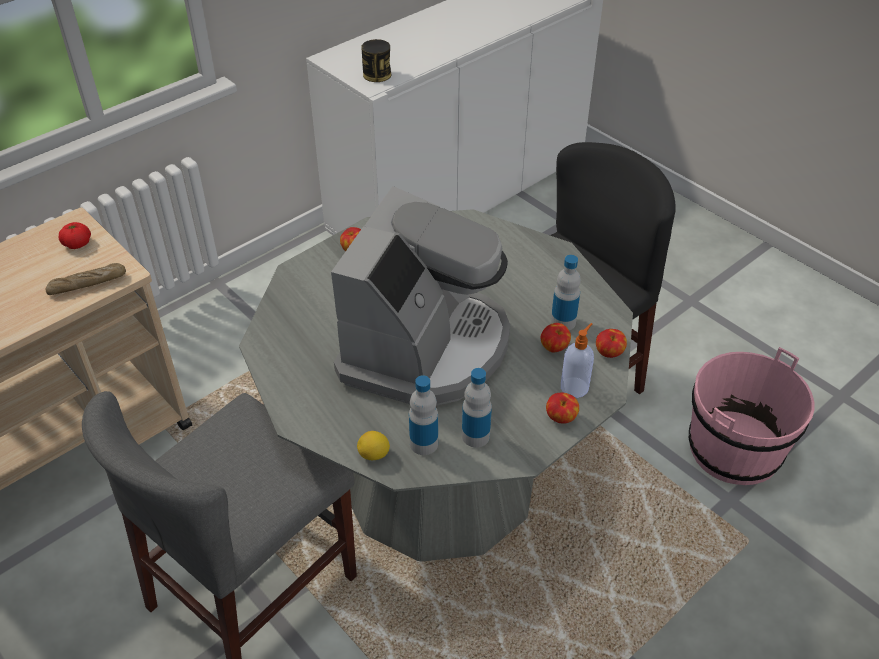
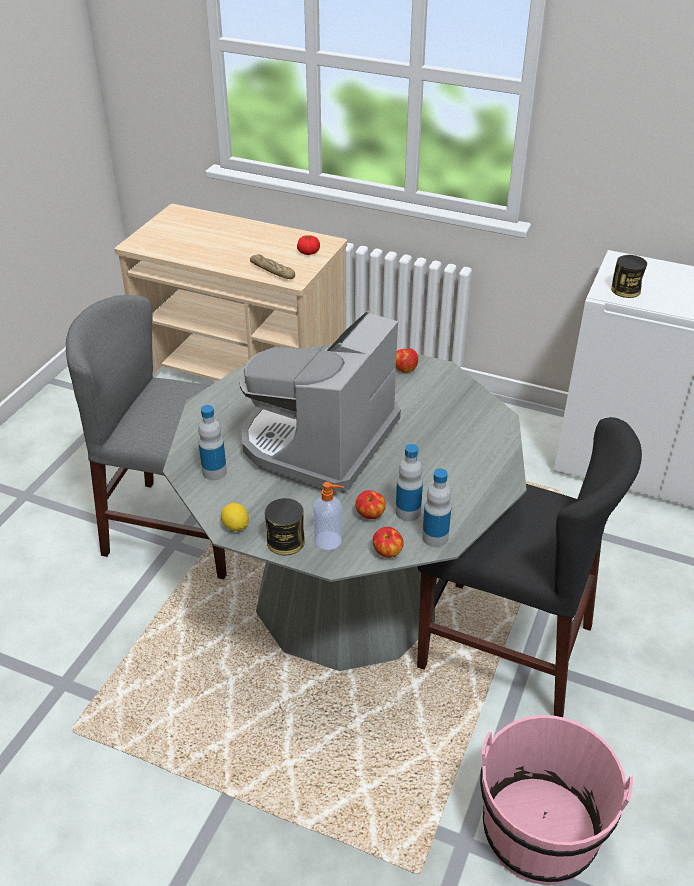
camera: 65 degrees right, 5 degrees down
(374, 455) = (190, 450): lemon -> lemon (235, 526)
(426, 348) = (319, 441): coffee machine -> coffee machine turned 120 degrees clockwise
(475, 436) = (237, 497): bottle -> bottle (435, 537)
(561, 418) = (285, 541): apple -> can

